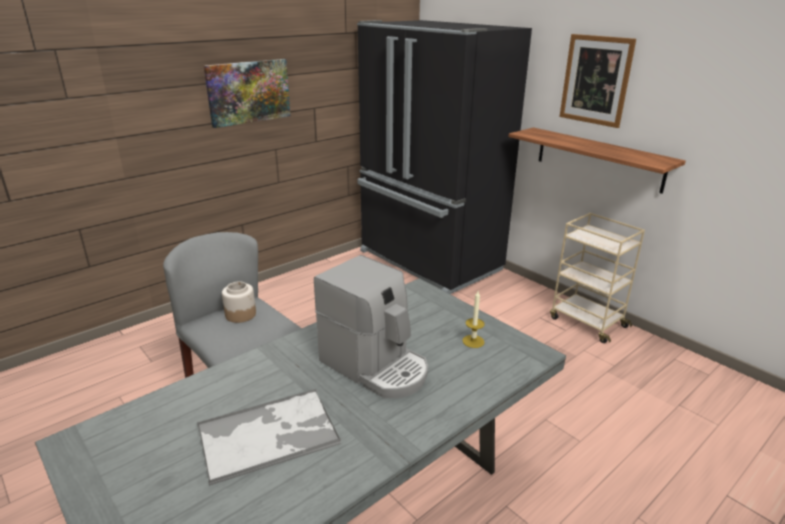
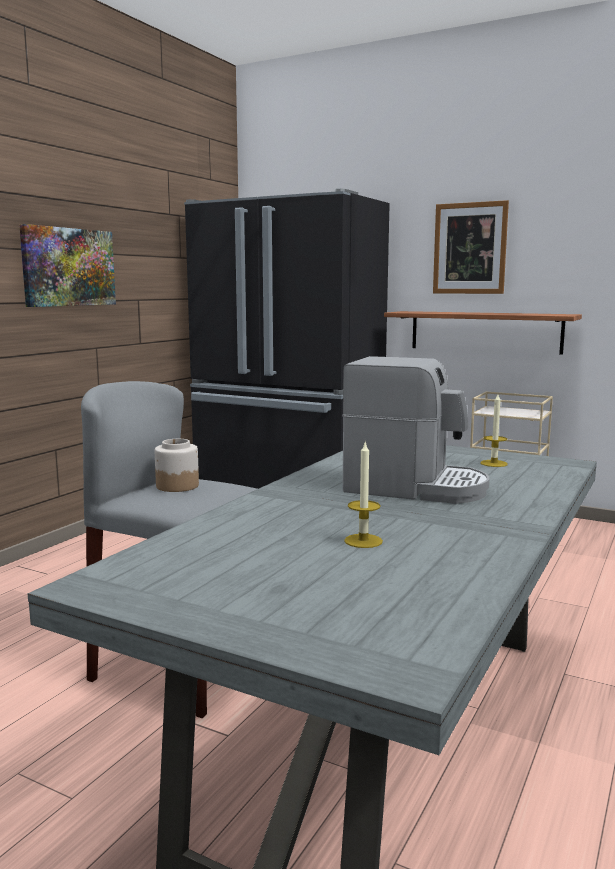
camera: 20 degrees left, 15 degrees down
(269, 435) = (363, 541): tray -> candle

